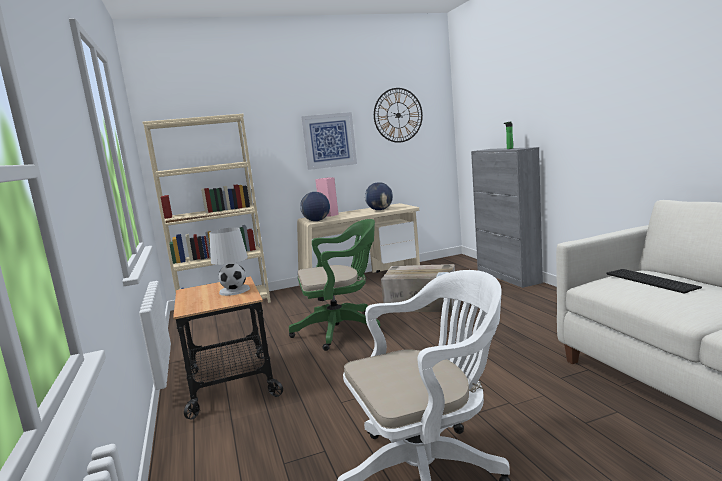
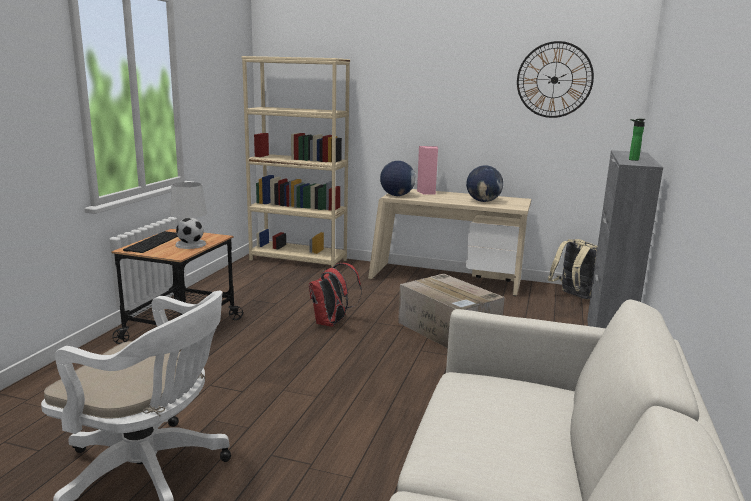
camera: 35 degrees right, 5 degrees up
(329, 140) = (451, 101): picture -> none
(342, 330) = (331, 323): green office chair -> red backpack
(448, 263) = (573, 296): none -> beige backpack
(649, 280) = (511, 404): keyboard -> keyboard (153, 242)

